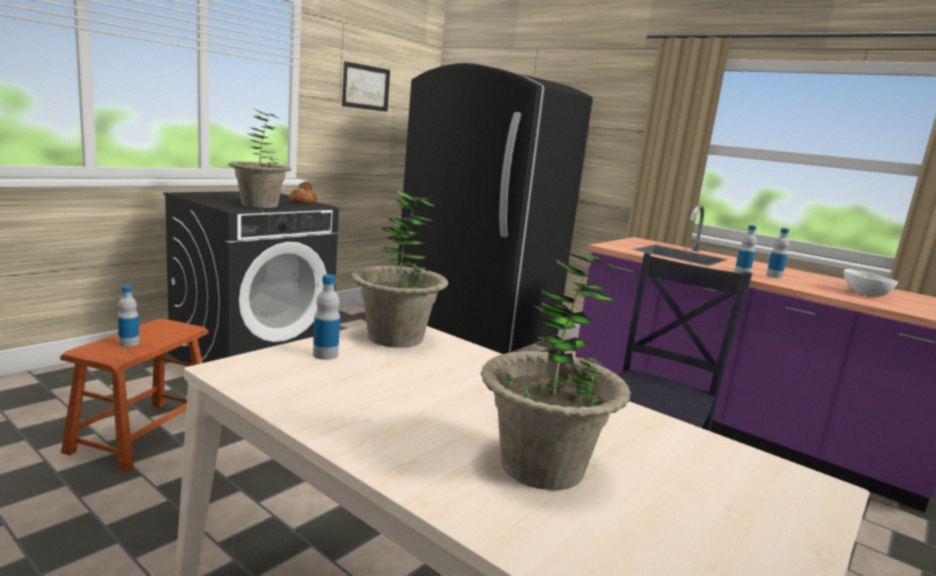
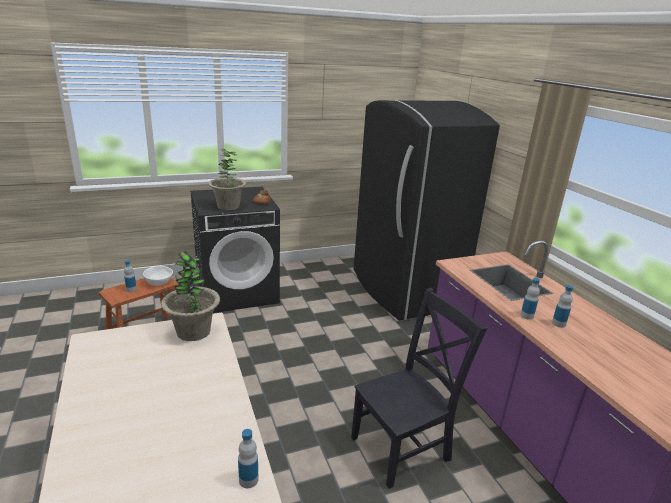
camera: 30 degrees right, 10 degrees up
(325, 355) = (141, 338): bottle -> bottle (248, 480)
(366, 87) = (344, 107): picture -> none
(542, 466) = (135, 448): potted plant -> none
(865, 294) = (623, 364): white bowl -> white bowl (158, 282)

